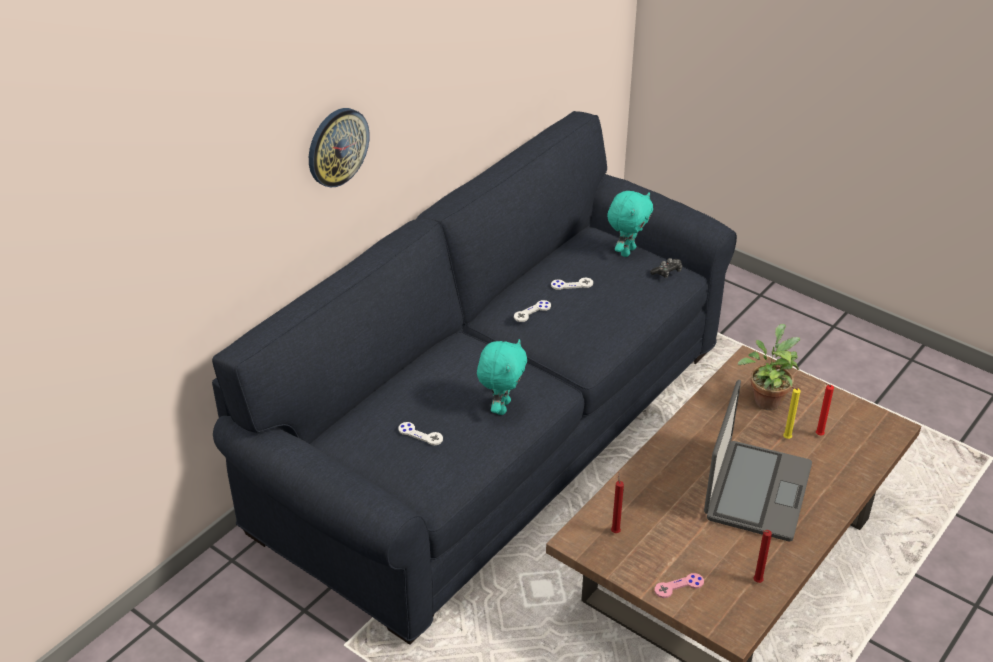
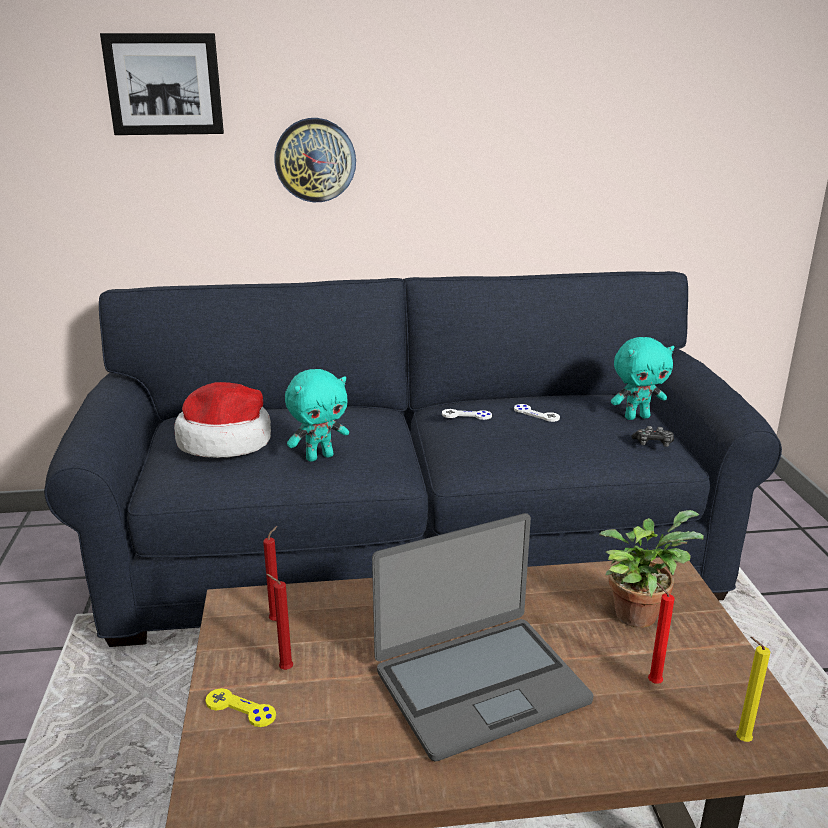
camera: 45 degrees right, 15 degrees down
(223, 142) = (164, 84): none -> picture
(420, 434) = (226, 441): white game controller -> hat
(679, 586) = (240, 709): pink game controller -> yellow game controller
(756, 582) = (321, 771): red candle -> red candle (284, 669)
(785, 438) = (601, 660): yellow candle -> yellow candle (740, 740)

